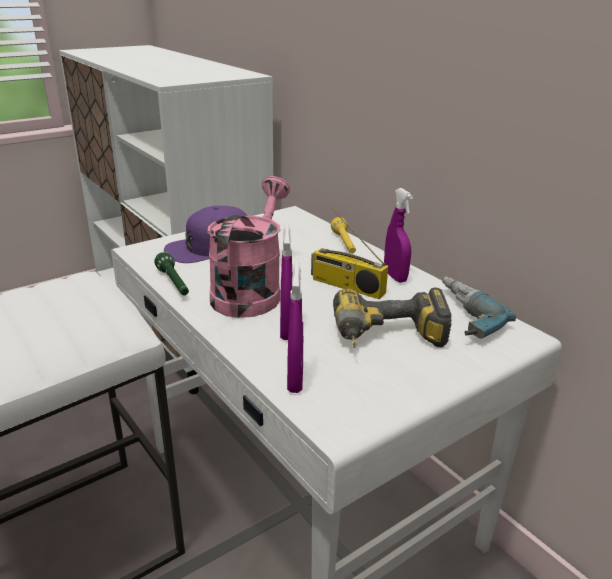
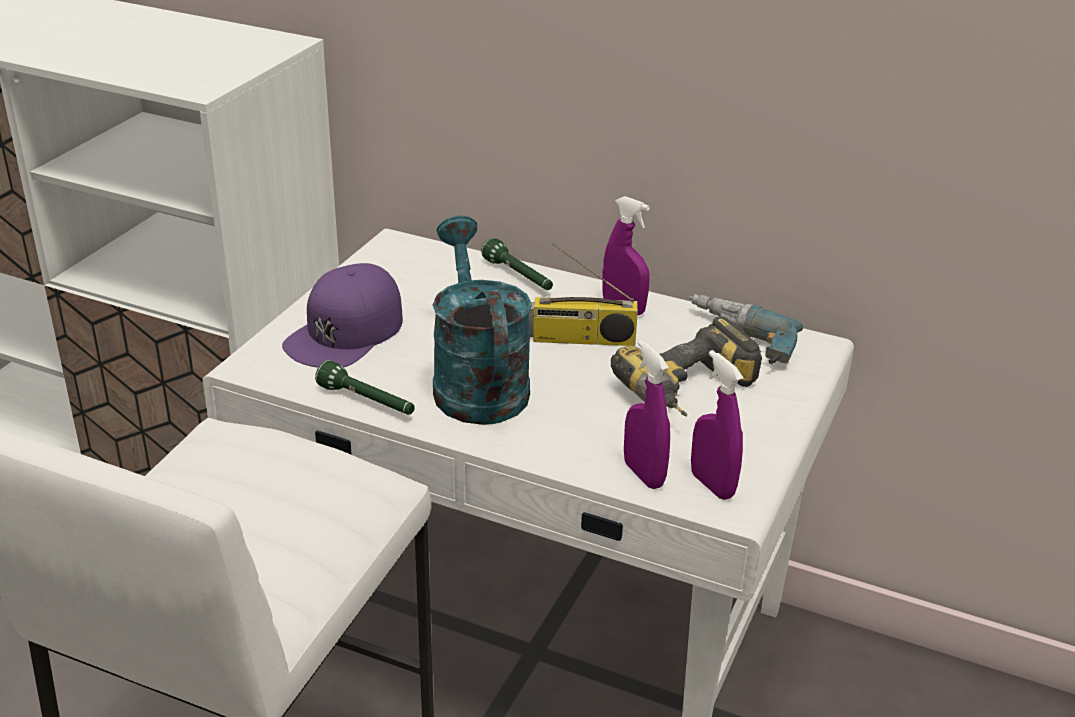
camera: 30 degrees left, 5 degrees up
(250, 291) = (476, 382): pink watering can -> turquoise watering can
(286, 330) = (574, 420): purple spray bottle -> purple spray bottle (712, 485)
(344, 244) = (519, 277): yellow flashlight -> green flashlight

